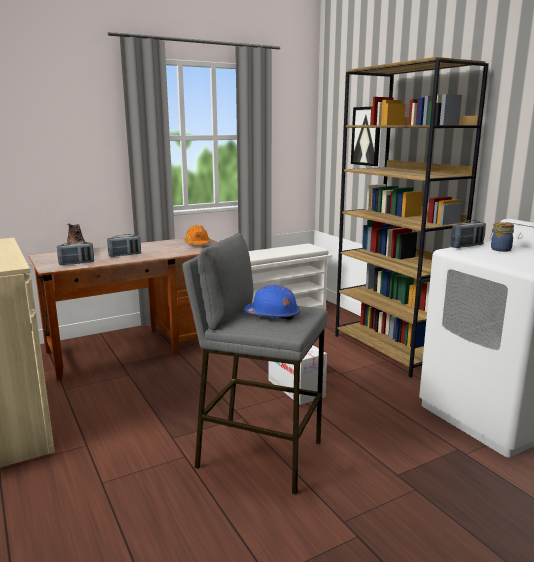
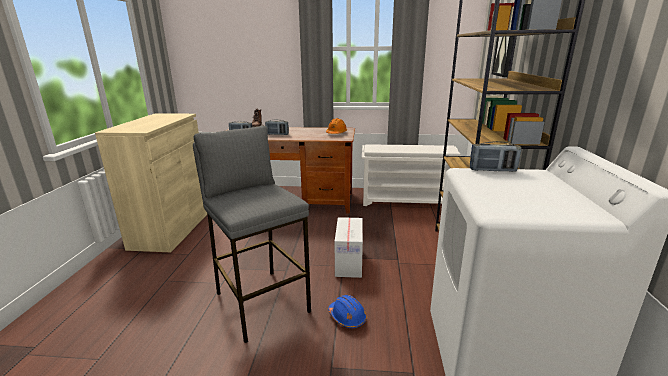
camera: 35 degrees right, 5 degrees up
(272, 315) = (253, 197): blue hard hat -> blue hard hat (347, 317)
(499, 249) = (523, 181): jar -> none

